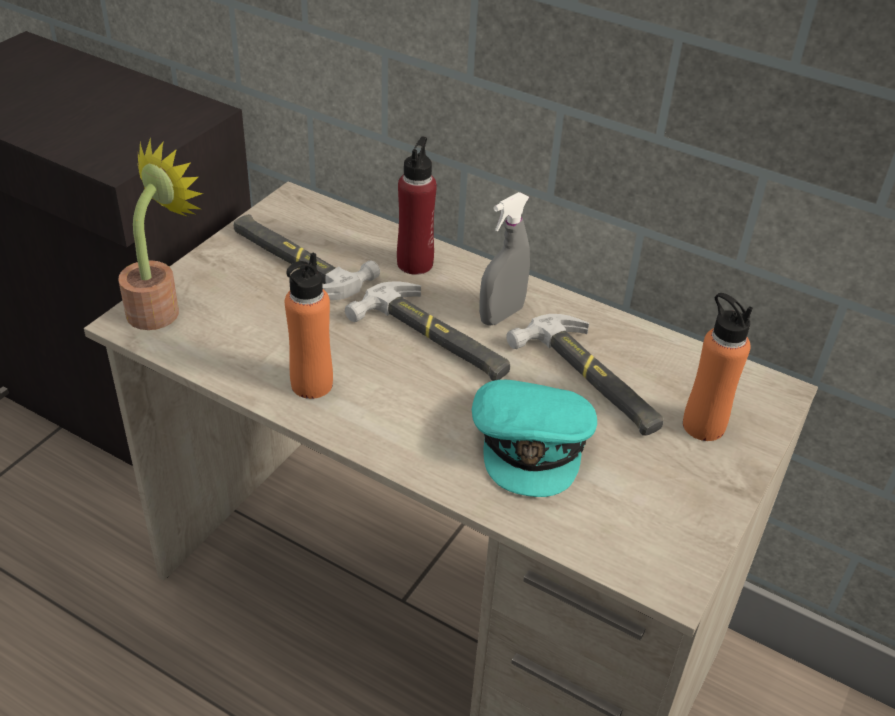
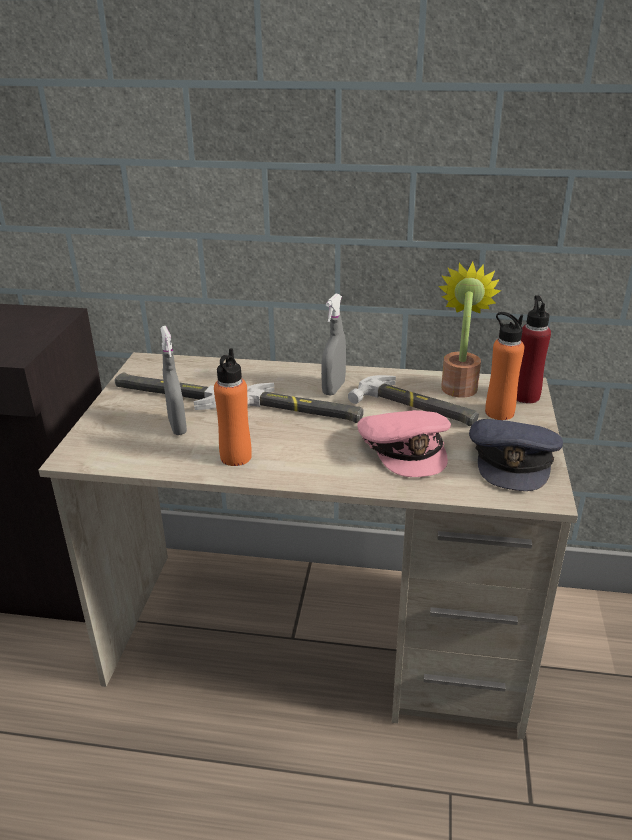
camera: 20 degrees left, 10 degrees down
(161, 307) = (91, 442): potted plant -> potted plant (459, 384)
(271, 315) = (177, 427): none -> grey spray bottle
(415, 263) = (256, 375): red bottle -> red bottle (525, 396)
(531, 442) = (405, 448): turquoise cap -> pink cap
(666, 510) = (512, 460): none -> grey cap

